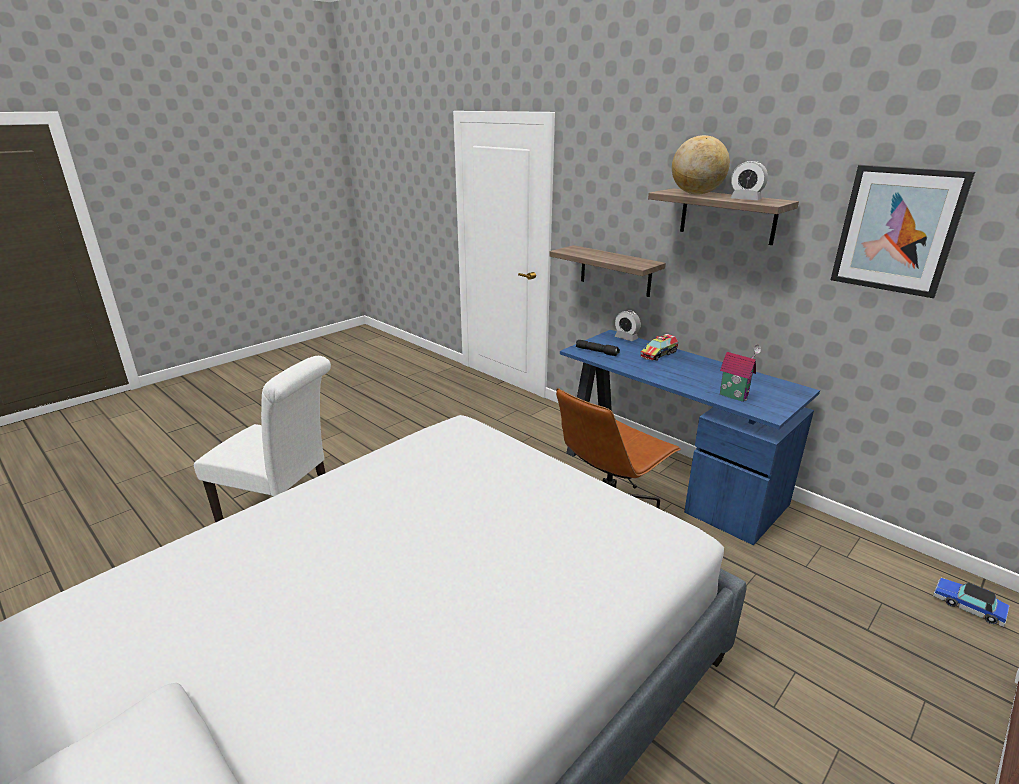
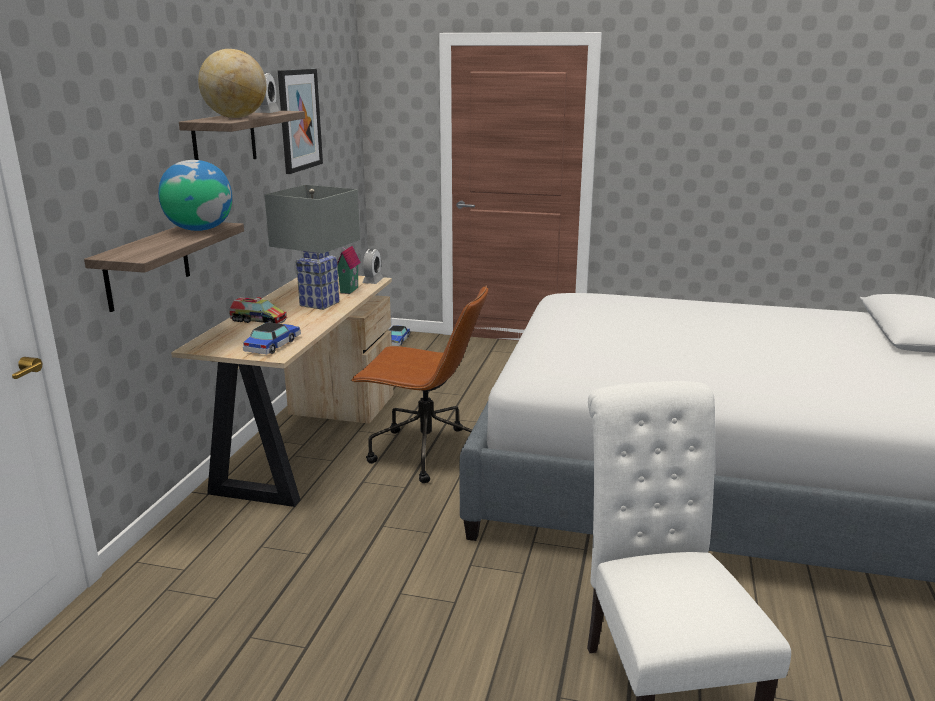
camera: 120 degrees left, 5 degrees down
(597, 352) = (273, 345): black flashlight -> toy car
(626, 338) = (206, 339): alarm clock -> alarm clock (372, 281)
(628, 261) = (200, 229): none -> globe
(666, 475) = (306, 440): blue desk -> beige desk
(692, 378) = (319, 303): none -> grey table lamp

